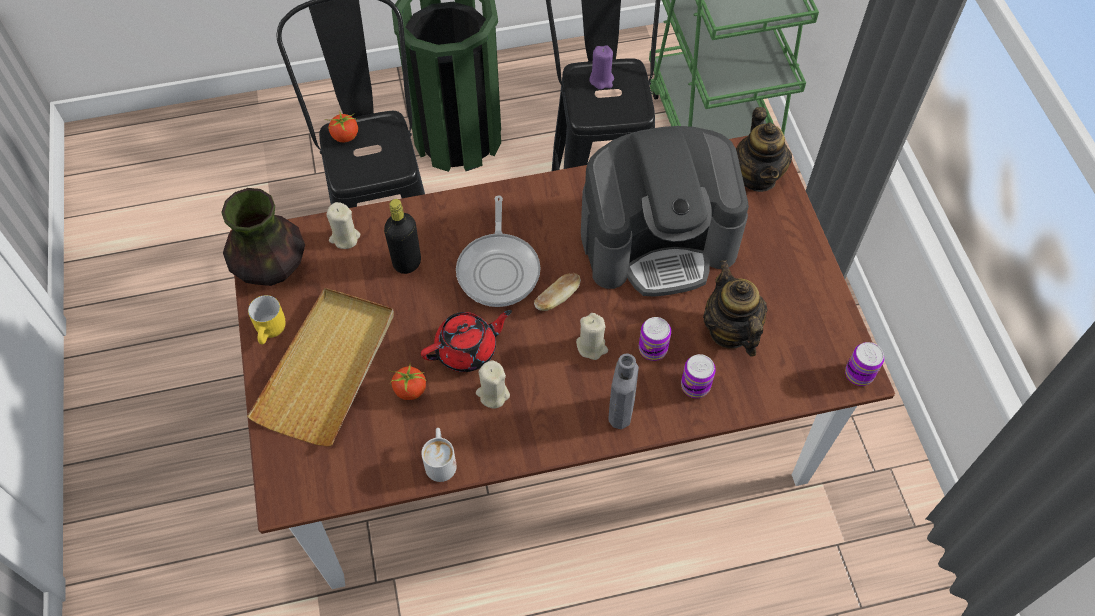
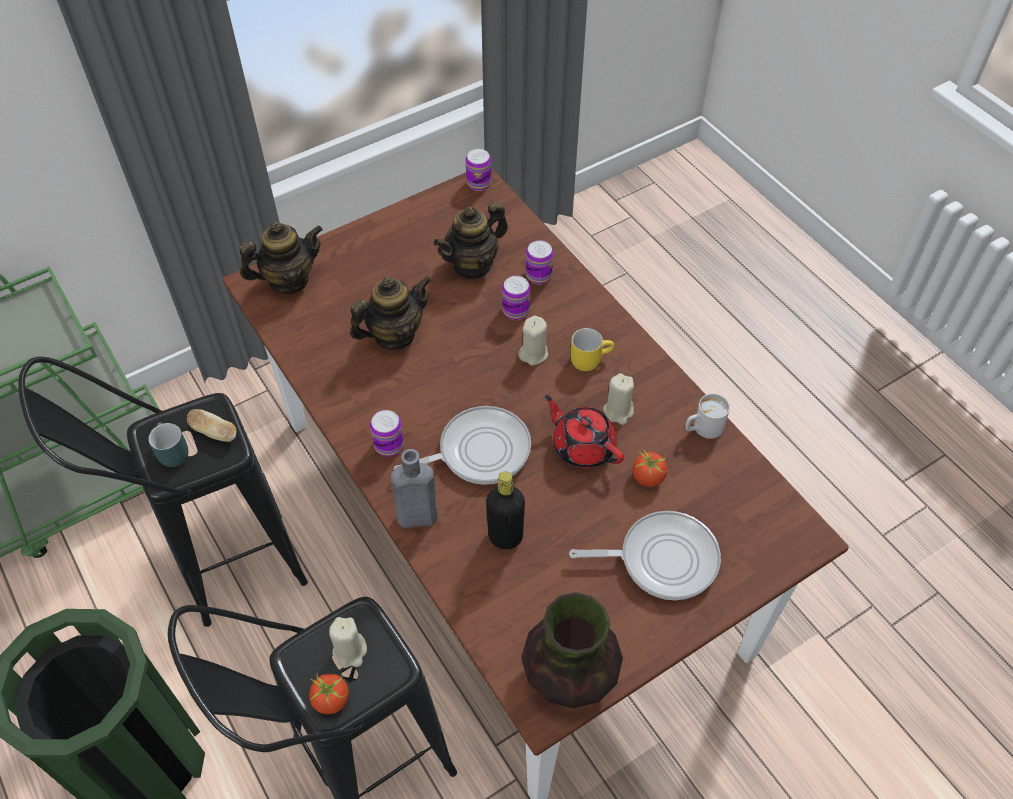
camera: 110 degrees left, 5 degrees down
(272, 331) = (647, 633): yellow mug -> yellow mug (589, 358)
(328, 368) = (662, 559): beige tray -> frying pan
(344, 237) = (498, 613): beige candle -> beige candle (350, 651)
(534, 207) = (389, 445): none -> can
(557, 298) = (492, 394): bread -> bread (214, 432)
(601, 80) = (170, 453): purple candle -> turquoise mug
(621, 409) = (585, 317): grey bottle -> grey bottle (414, 518)
(658, 241) = (394, 335): coffee machine -> teapot

